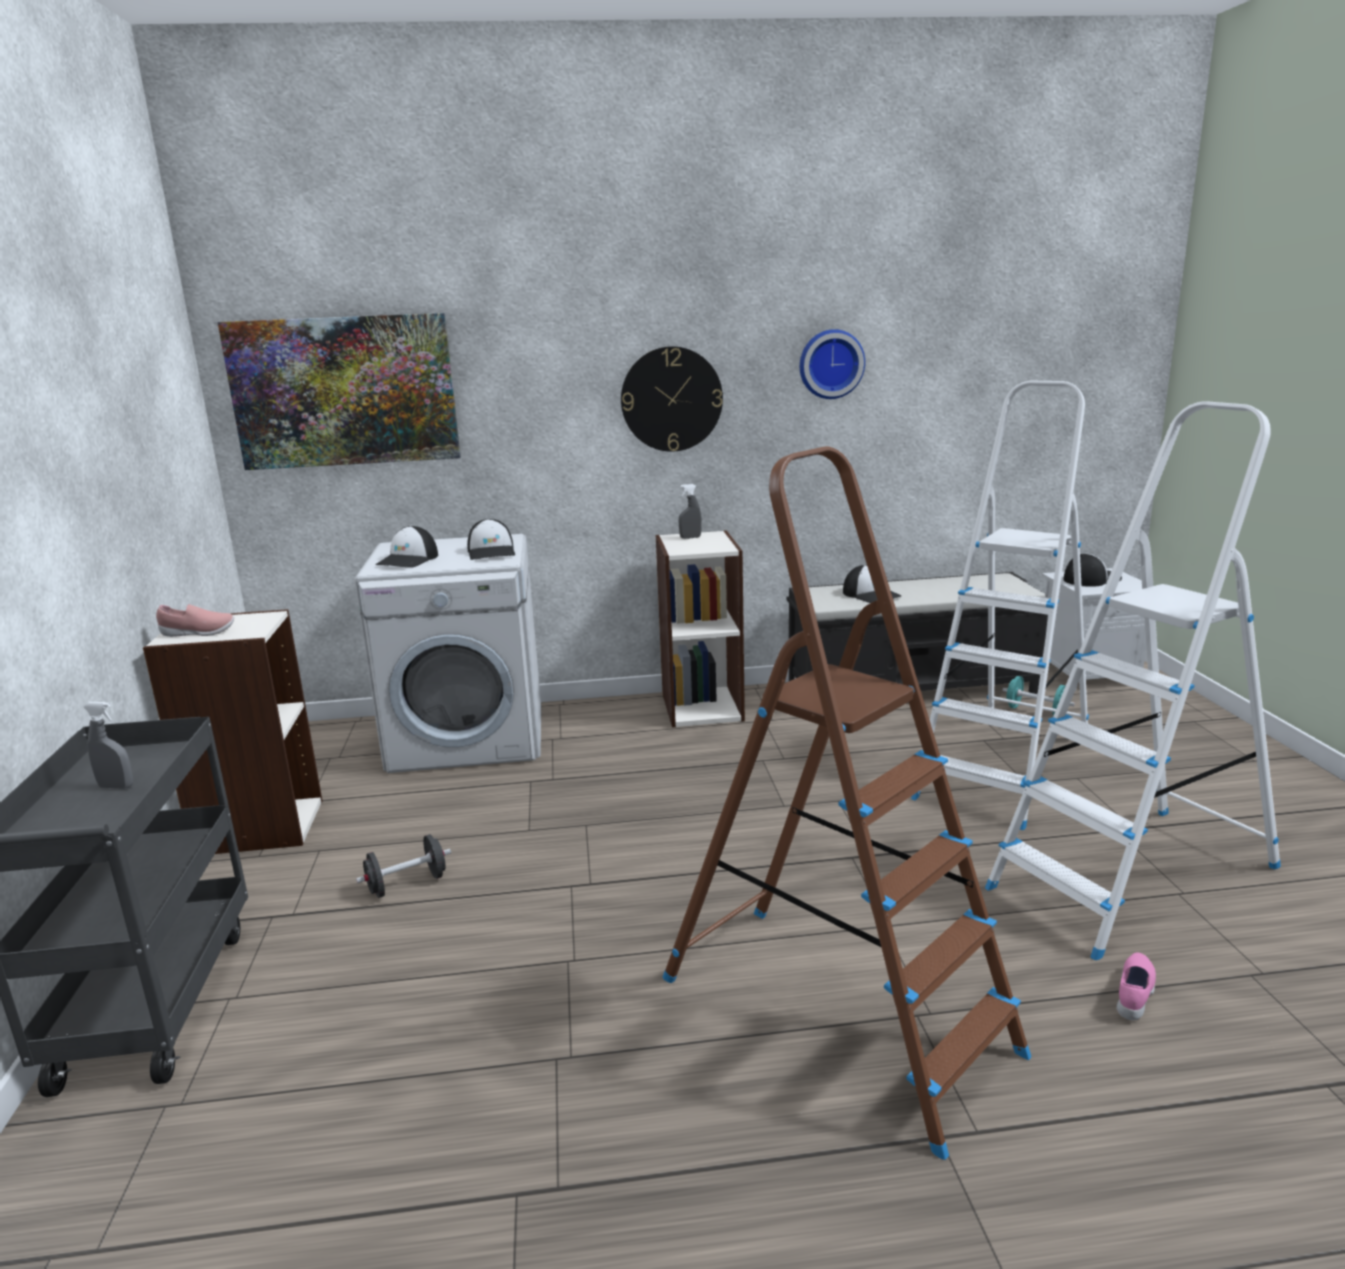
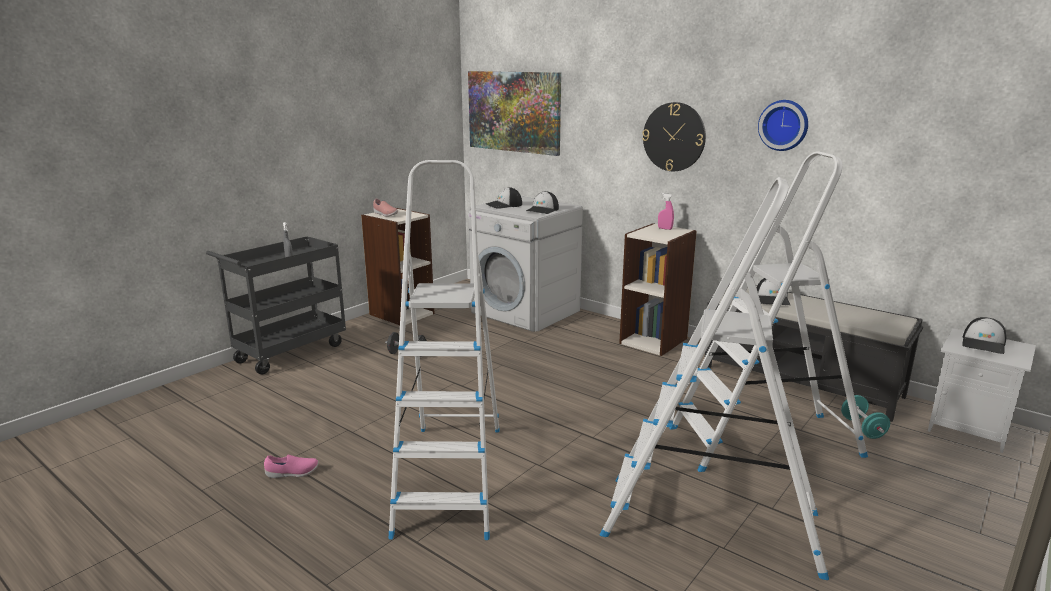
camera: 45 degrees right, 0 degrees up
(690, 537) = (665, 229): grey spray bottle -> pink spray bottle
(837, 1015) = (451, 477): brown step ladder -> white step ladder
(1091, 579) = (983, 344): cap -> cap turned 105 degrees clockwise
(1135, 995) = (585, 558): pink shoe -> pink shoe (292, 473)

